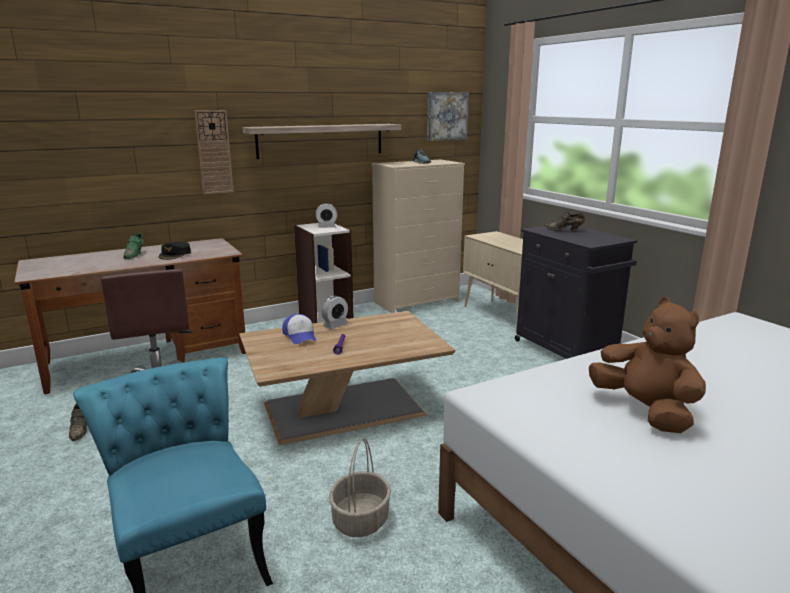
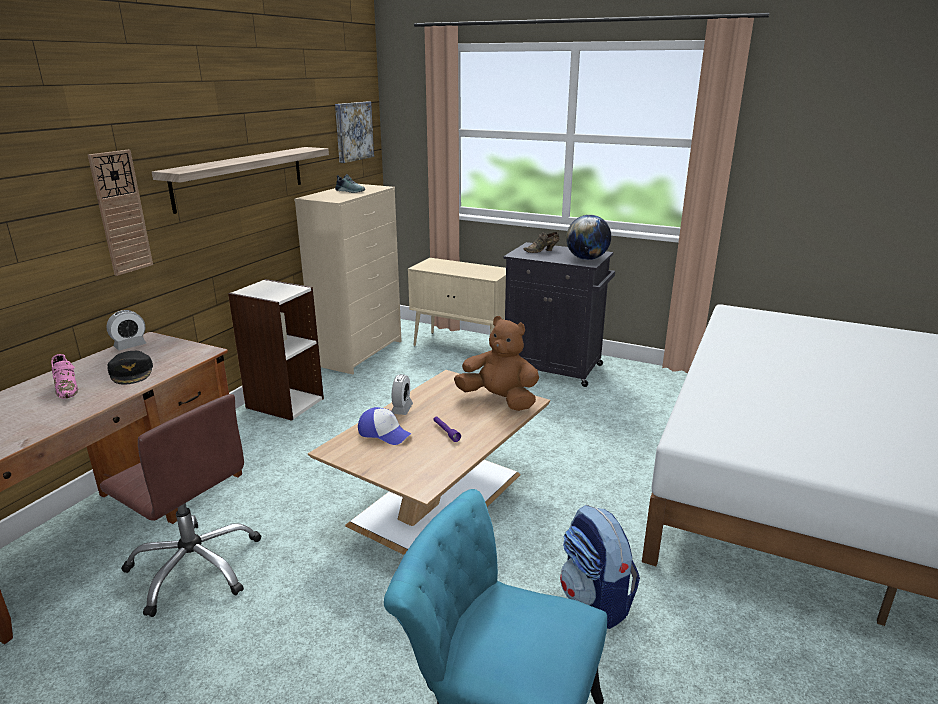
camera: 35 degrees left, 5 degrees up
(80, 430) = (147, 663): brown shoe -> none
(135, 255) = (67, 388): green shoe -> pink shoe
(326, 227) = (276, 289): alarm clock -> alarm clock (130, 345)
(361, 521) = (595, 601): basket -> backpack
(596, 241) = (587, 259): none -> globe
(645, 411) = (799, 411): brown plush toy -> brown plush toy (499, 400)

